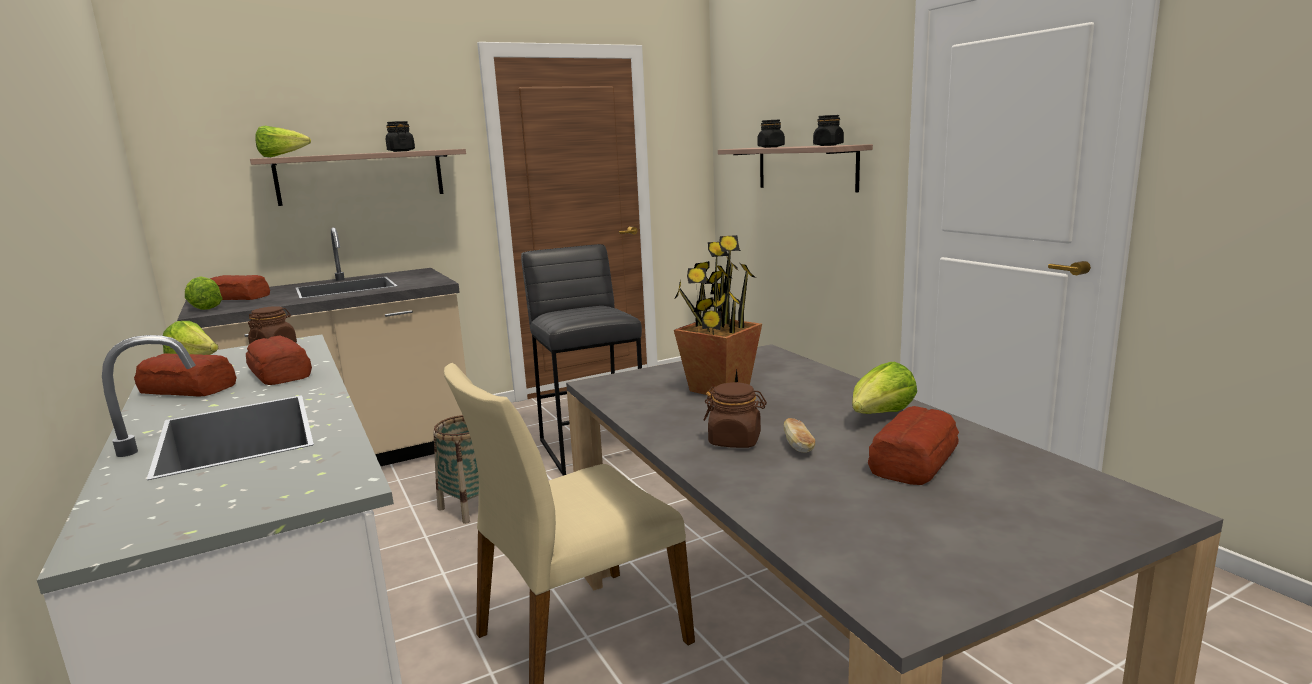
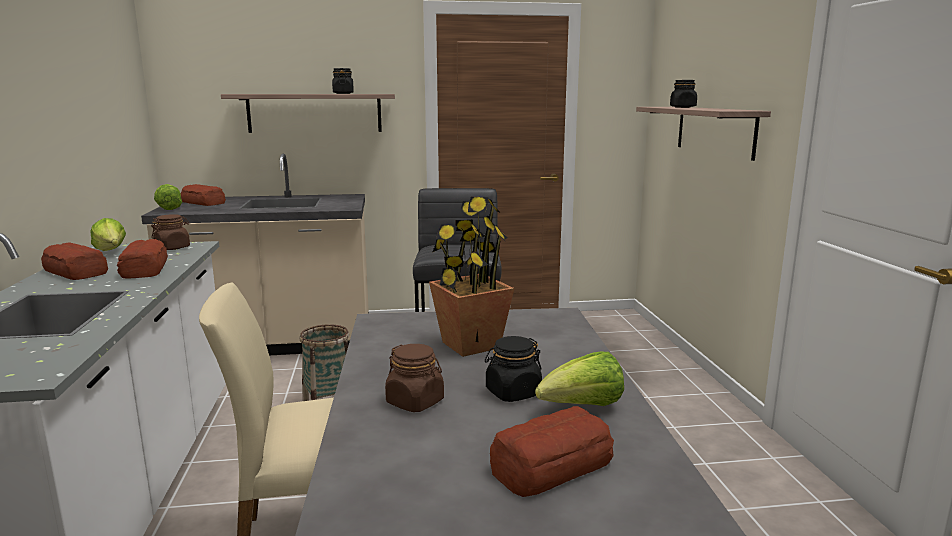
camera: 20 degrees right, 0 degrees up
(281, 156) = (248, 93): lettuce -> none
(799, 446) = (462, 422): bread -> none
(828, 145) = (726, 109): black jar -> black jar (513, 392)

